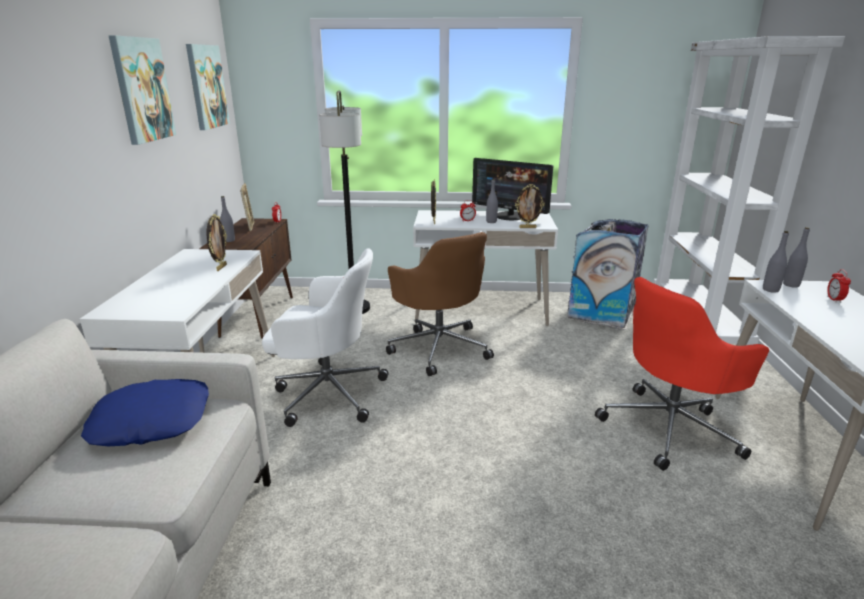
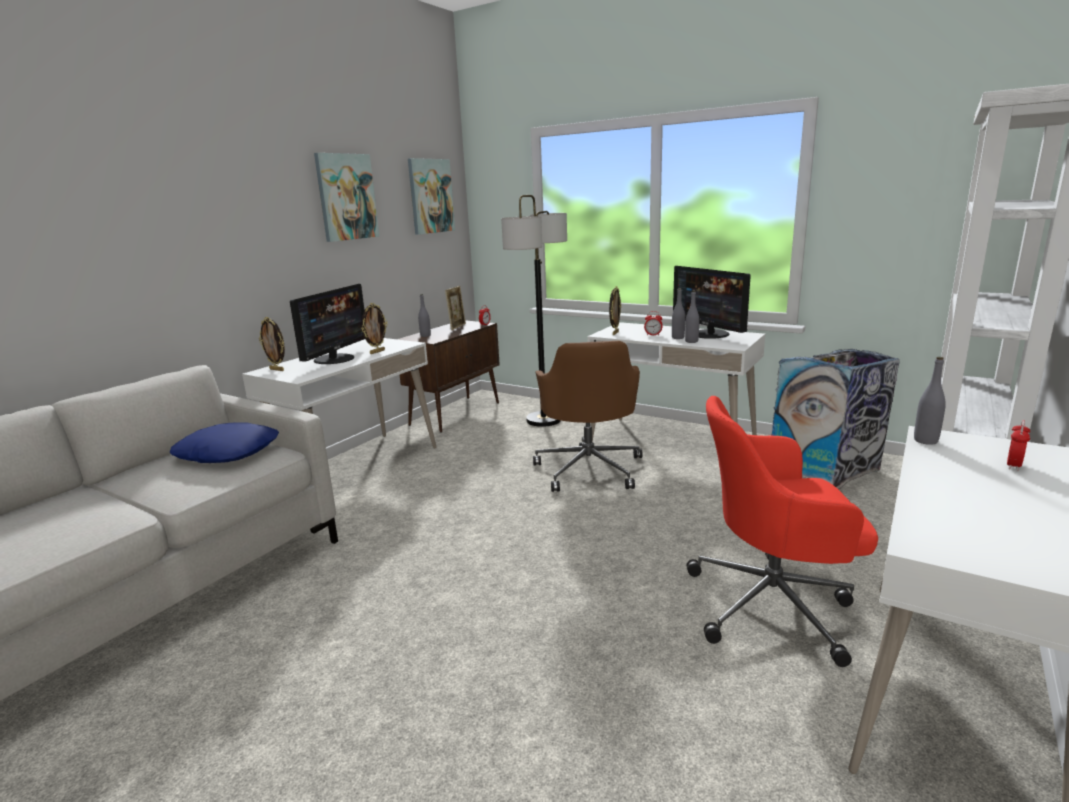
camera: 30 degrees right, 5 degrees down
(181, 282) = (335, 359): none -> monitor
(327, 393) = (448, 485): white office chair -> none
(527, 227) = (710, 346): picture frame -> picture frame (277, 370)
(791, 285) = (972, 440): grey bottle -> grey bottle (691, 341)

